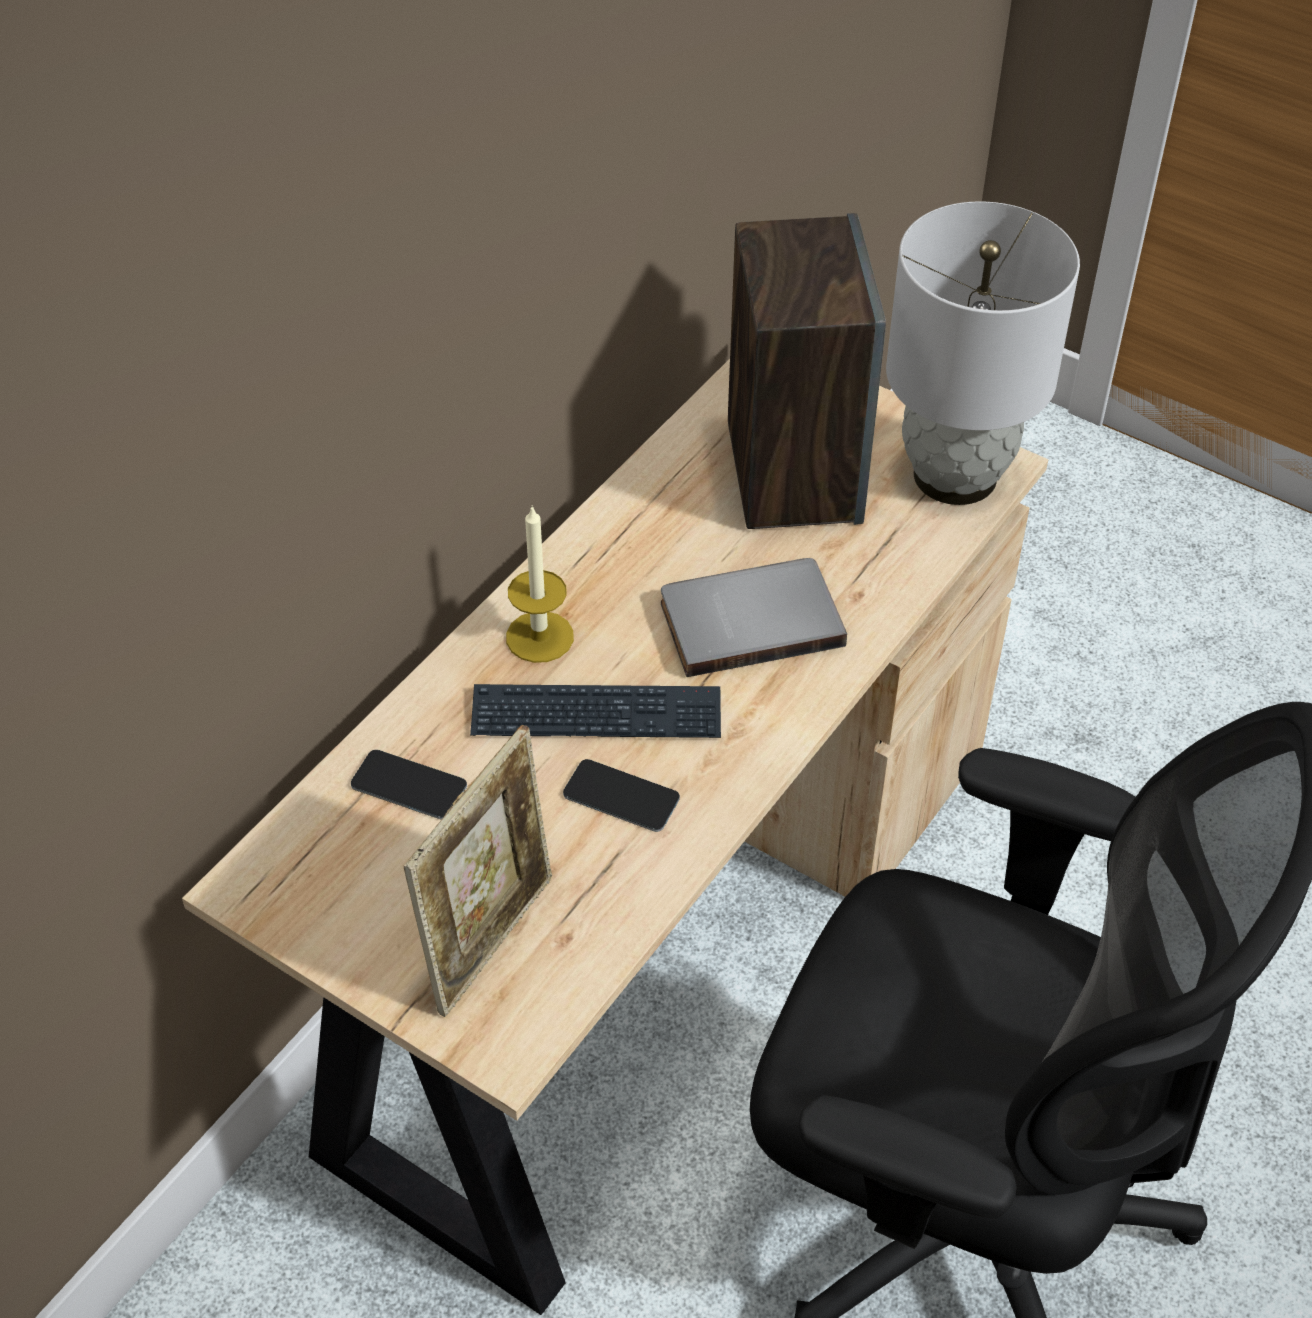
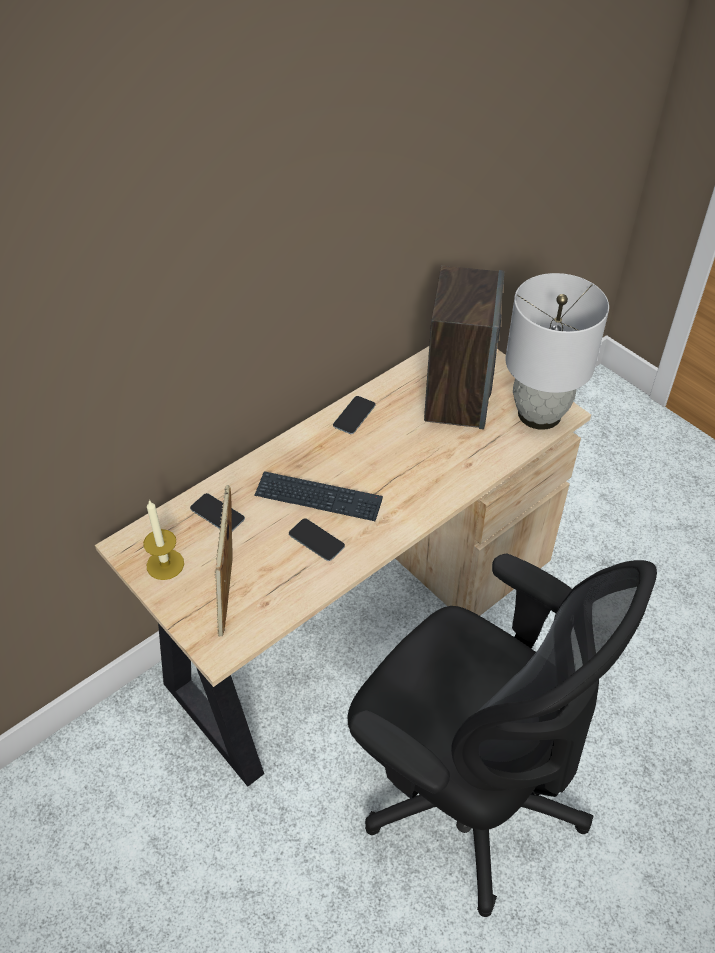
camera: 15 degrees right, 0 degrees up
(490, 939) = (229, 596): picture frame -> picture frame turned 135 degrees clockwise
(539, 637) = (304, 454): candle -> candle (165, 564)
(609, 543) = (354, 415): none -> phone
(749, 618) = (410, 465): grey book -> none

